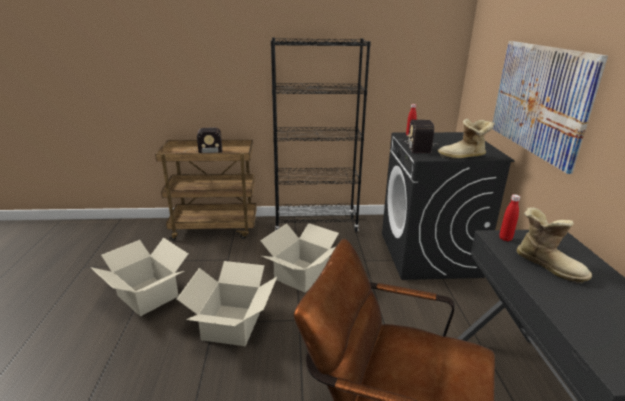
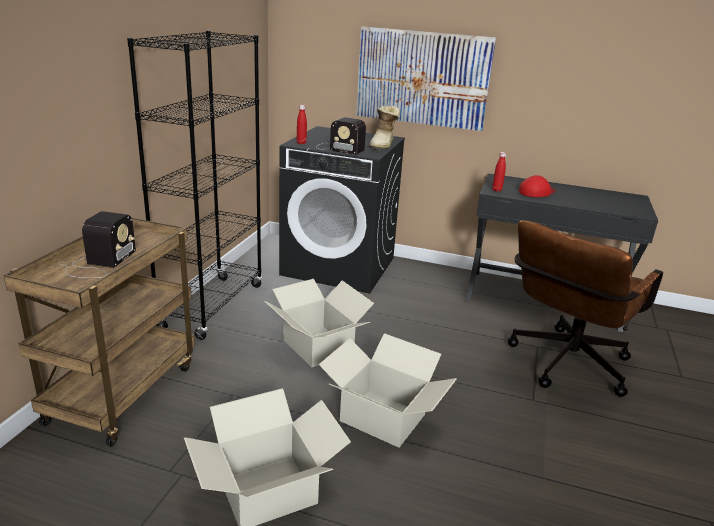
camera: 70 degrees left, 0 degrees up
(548, 265) = (537, 192): boot -> red cap

